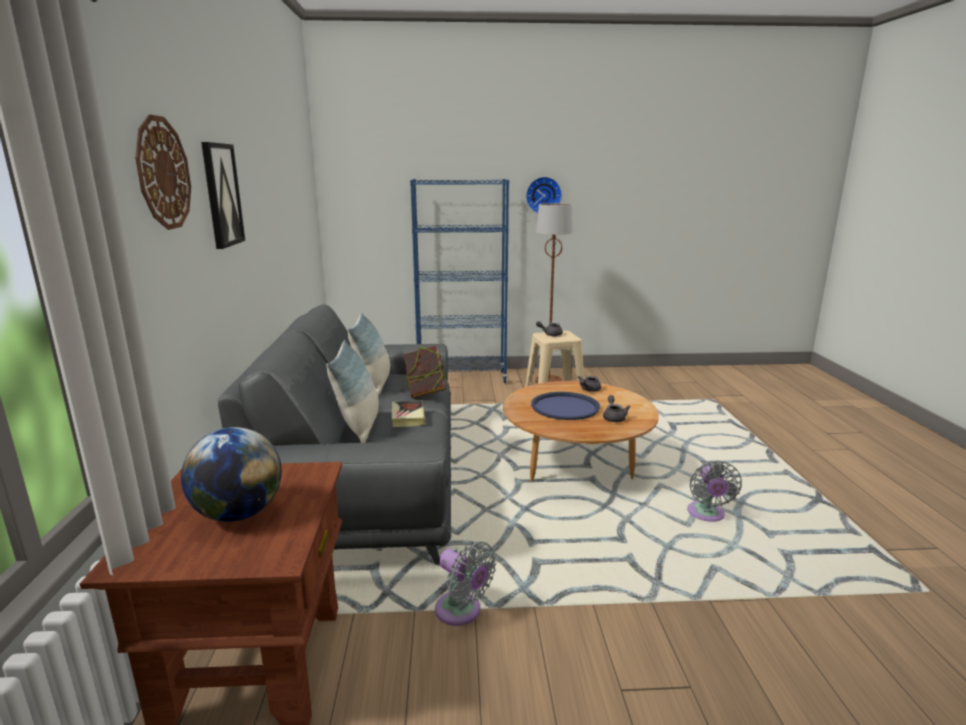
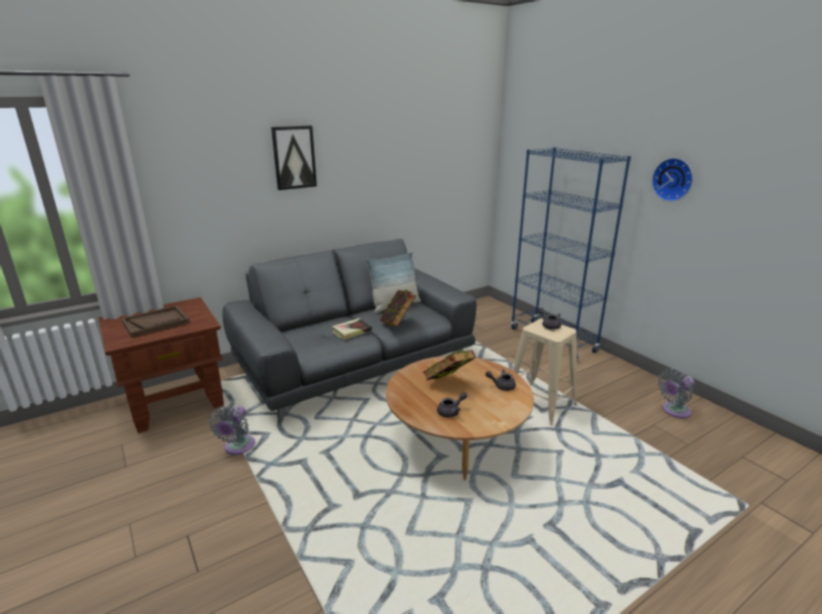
camera: 60 degrees right, 5 degrees up
(163, 173) = (217, 147): wall clock -> none
(238, 514) = (156, 323): globe -> brown tray
(359, 426) = (325, 323): pillow -> none
(548, 381) = (613, 380): brown floor lamp -> none
(565, 407) = (448, 384): blue tray -> book
(706, 515) = (439, 544): grey fan -> grey fan (674, 411)

